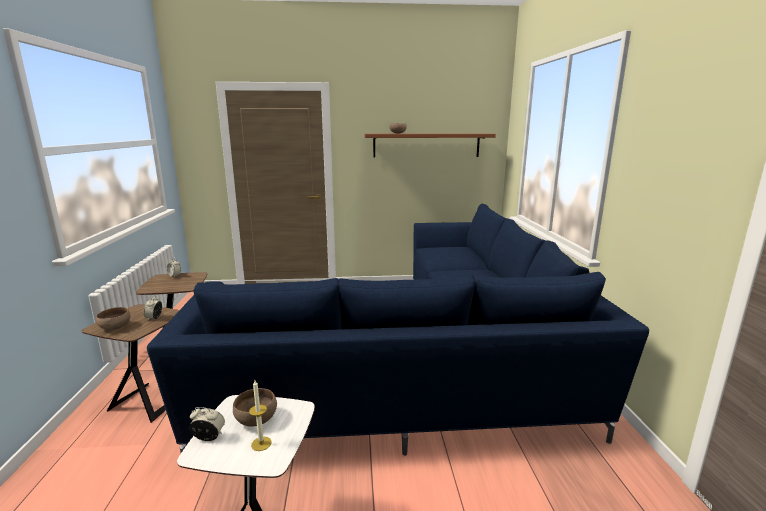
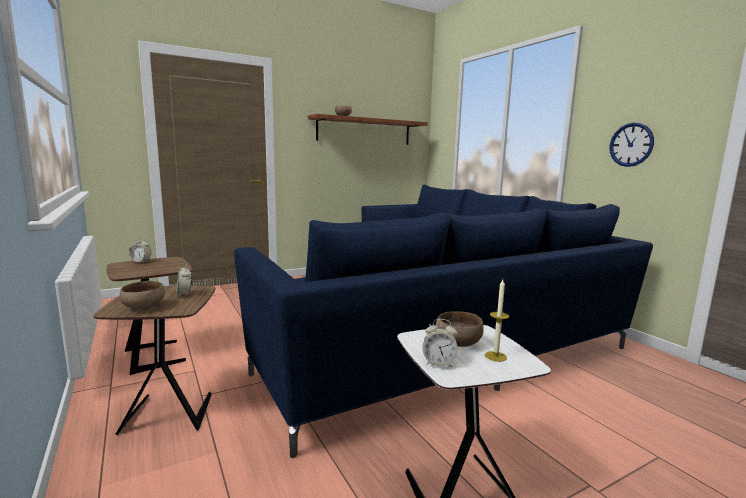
camera: 25 degrees left, 5 degrees down
(209, 437) = (439, 363): alarm clock -> alarm clock turned 150 degrees counterclockwise
(659, 193) = (631, 144): none -> wall clock

